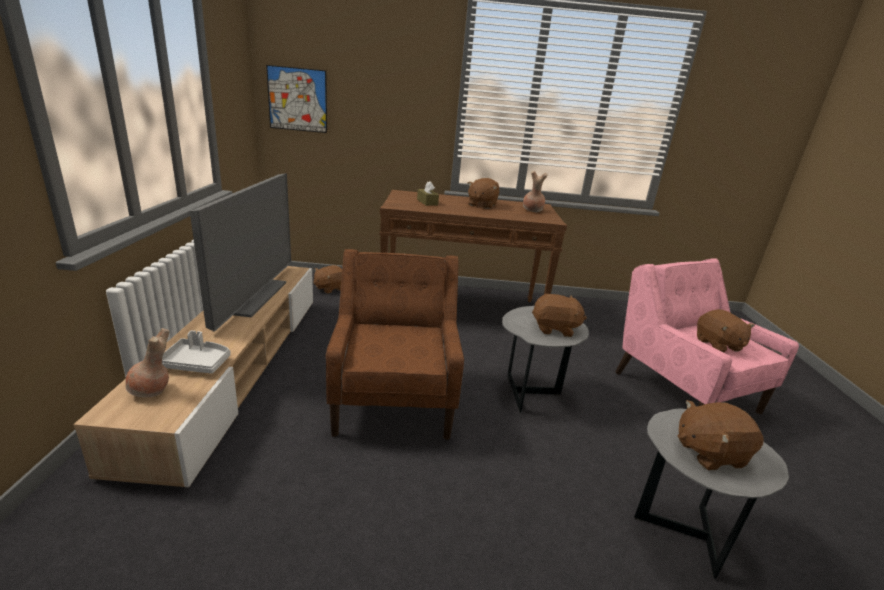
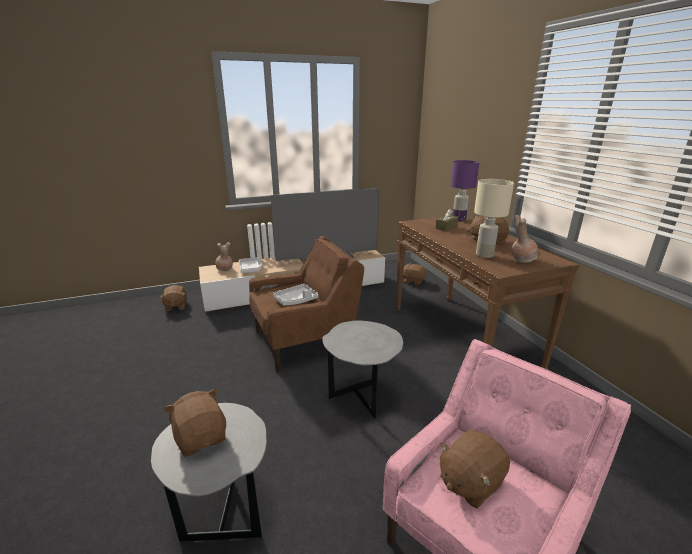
camera: 70 degrees right, 0 degrees up
(297, 99) = (435, 138): picture -> none
(408, 193) = (459, 219): none -> purple table lamp
(410, 340) = (296, 300): none -> grey tray
(514, 214) = (484, 255): none -> beige table lamp
(555, 329) = (358, 345): brown plush toy -> brown plush toy (176, 306)

